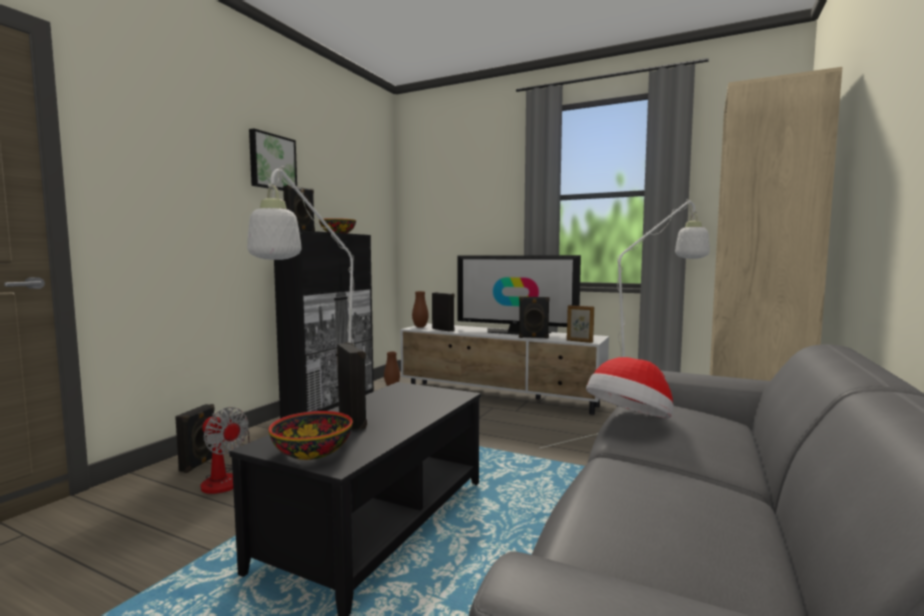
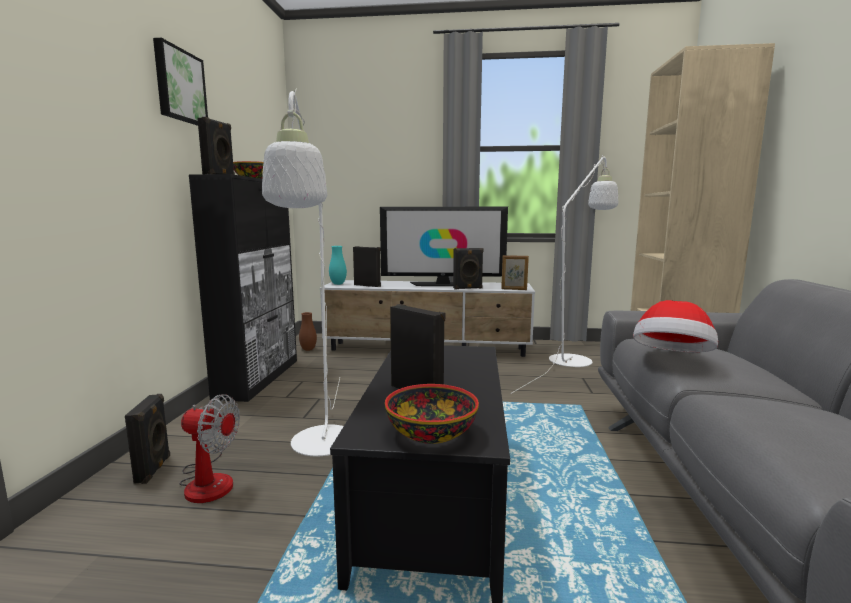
camera: 20 degrees left, 5 degrees up
(420, 327) = (338, 284): brown vase -> turquoise vase

